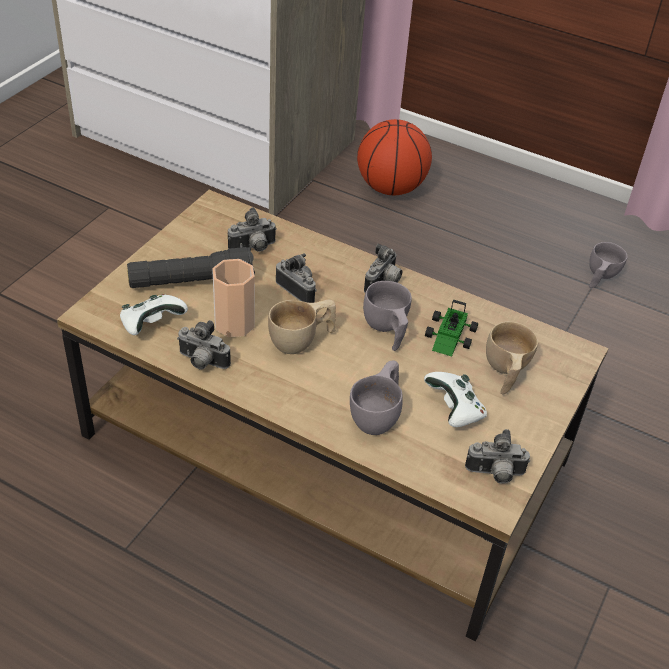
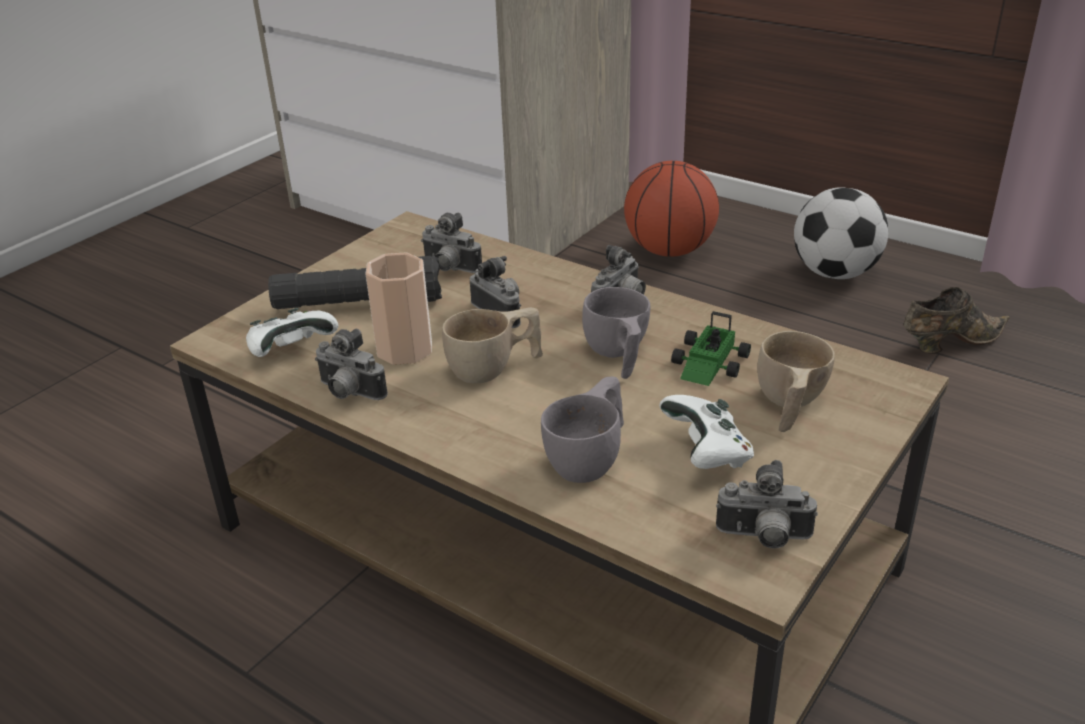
camera: 10 degrees right, 10 degrees down
(253, 248) = (449, 269): camera -> camera turned 45 degrees clockwise
(518, 212) = (835, 273): none -> football
(599, 277) = (948, 343): grey cup -> brown shoe

